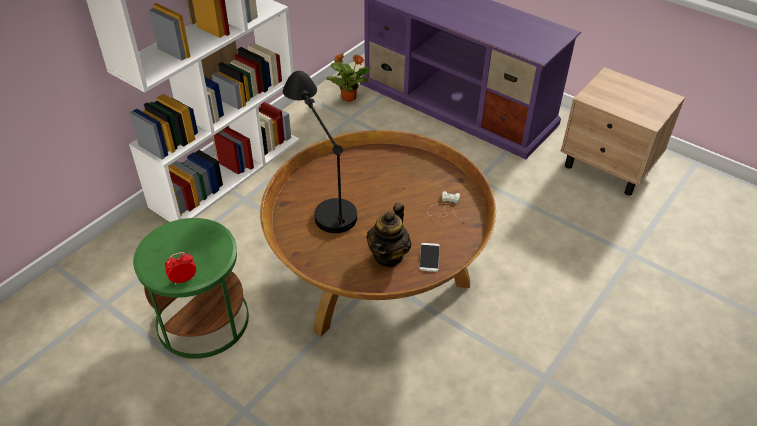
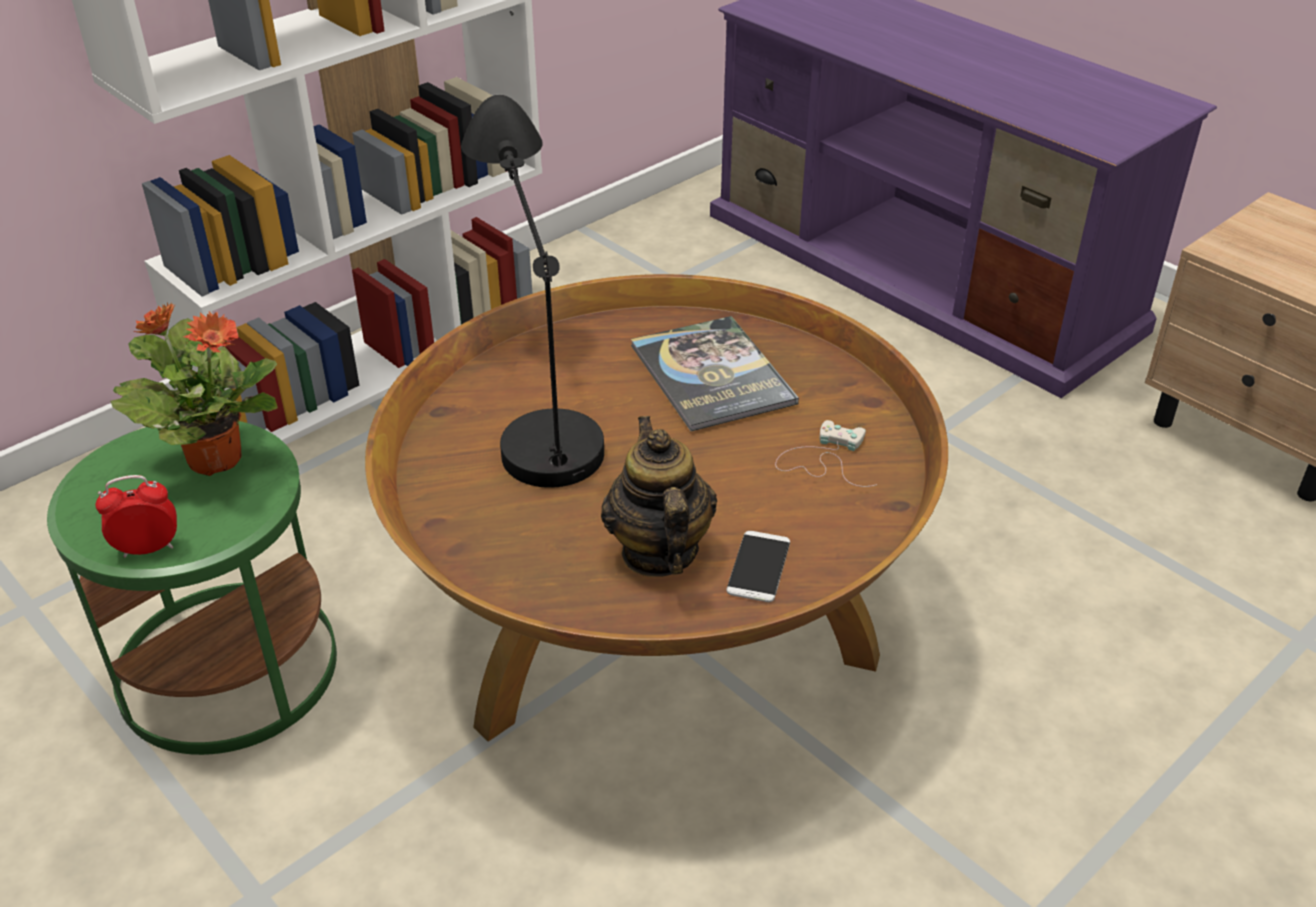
camera: 10 degrees right, 5 degrees down
(348, 97) = (678, 239): potted plant -> potted plant (214, 458)
(389, 256) = (658, 552): teapot -> teapot turned 135 degrees clockwise
(392, 175) = (712, 375): none -> book

